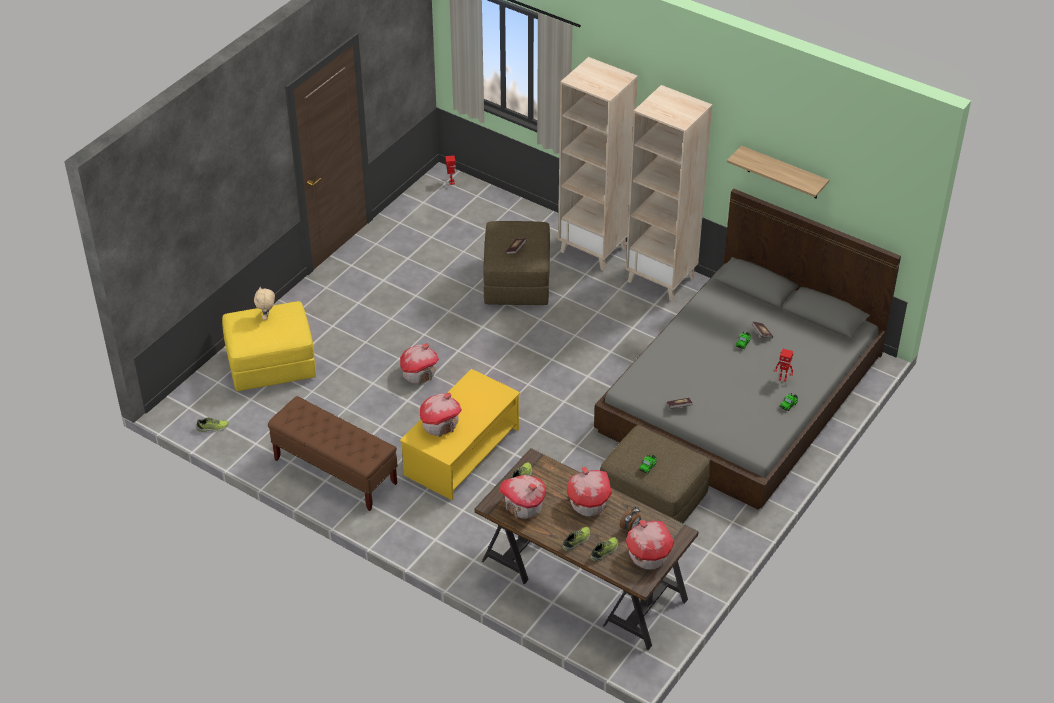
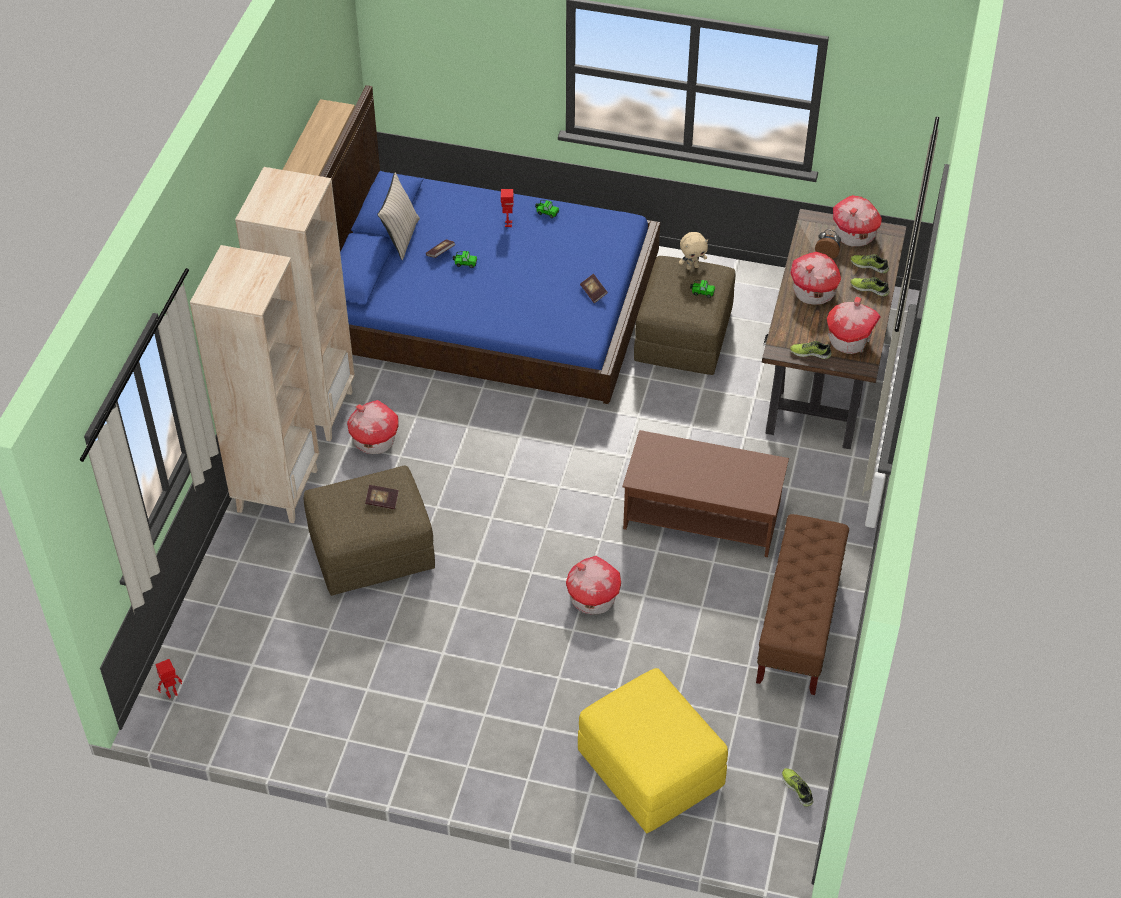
camera: 110 degrees left, 5 degrees up
(267, 317) = (637, 731): beige plush toy -> beige plush toy (692, 267)
(440, 425) = (731, 485): toy house -> toy house (373, 440)
(461, 452) = (703, 515): yellow coffee table -> brown coffee table
(741, 392) = (486, 301): grey bed -> blue bed
(788, 316) = (400, 238): none -> beige pillow

